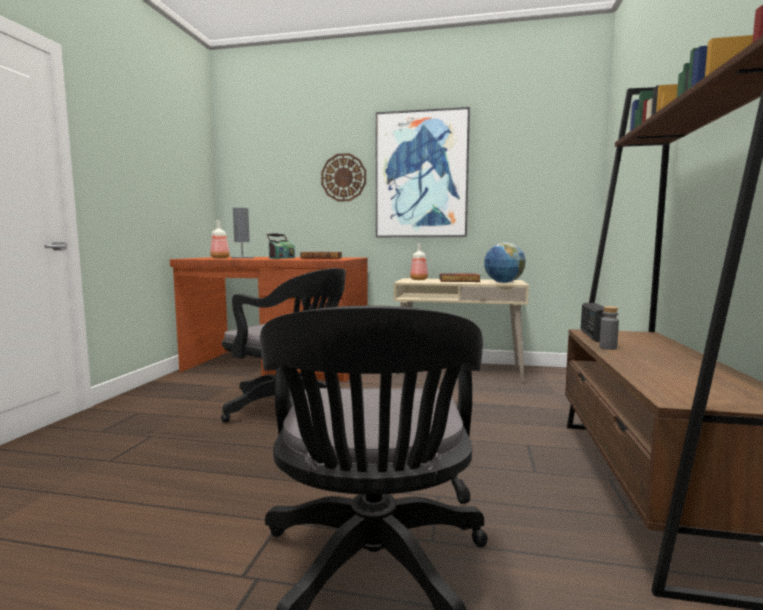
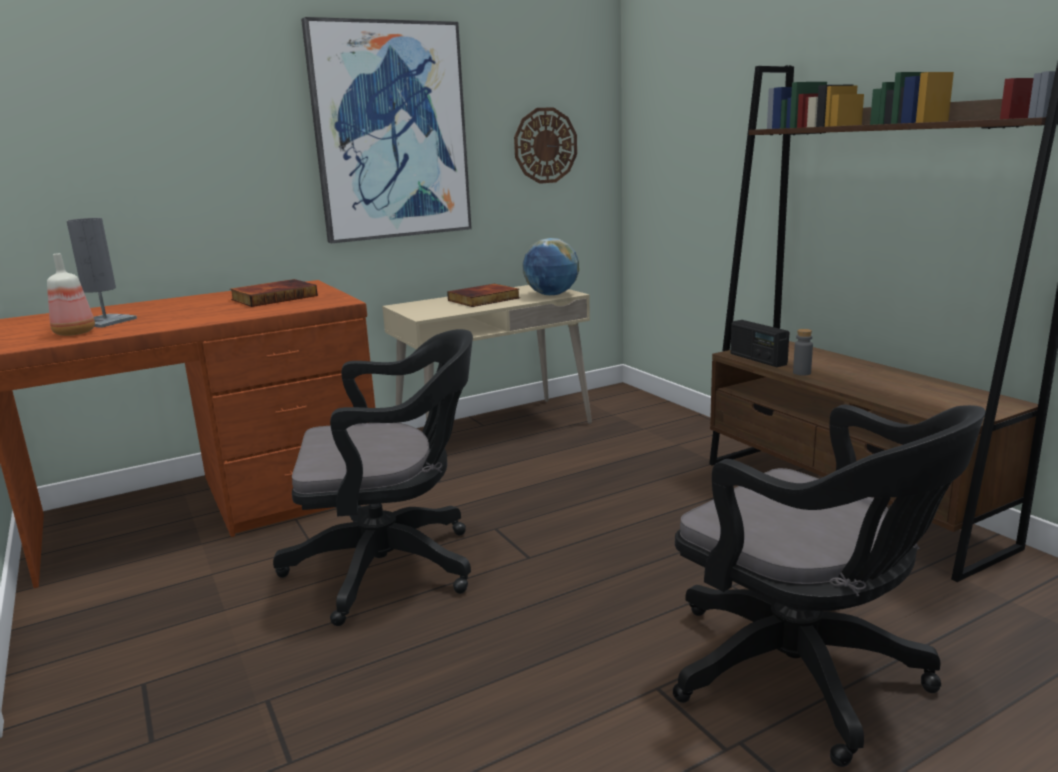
camera: 40 degrees left, 10 degrees up
(281, 258) = (201, 310): radio -> none
(343, 177) = (251, 137): wall clock -> wall clock (545, 145)
(418, 279) = (423, 306): bottle -> none

